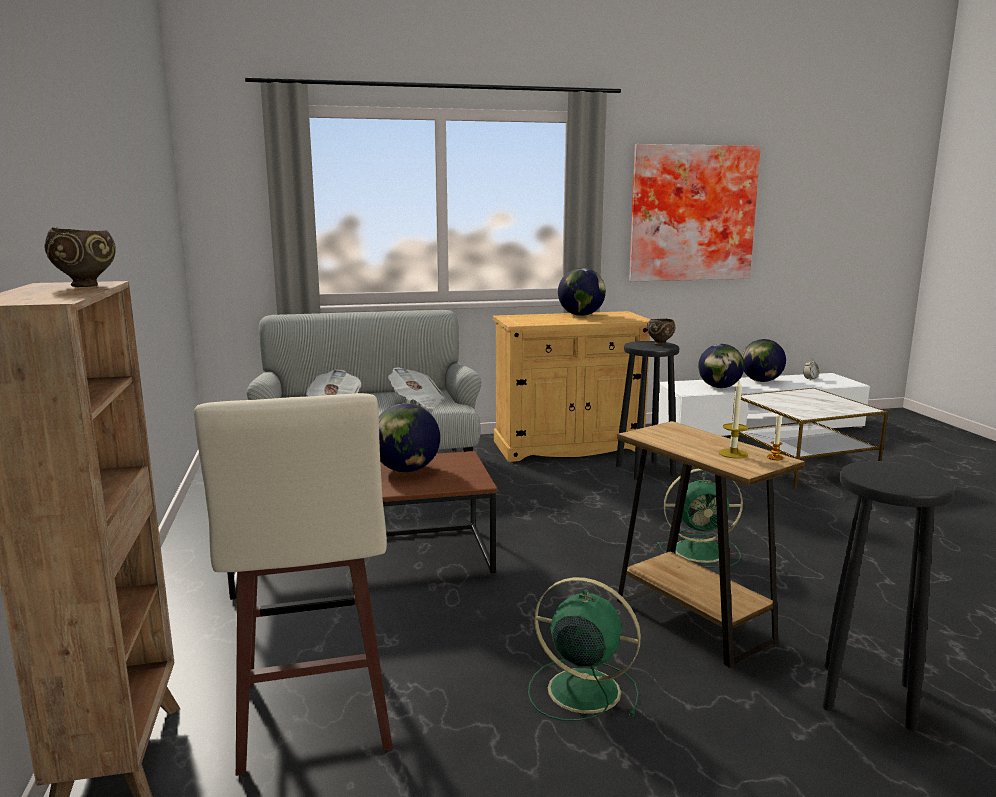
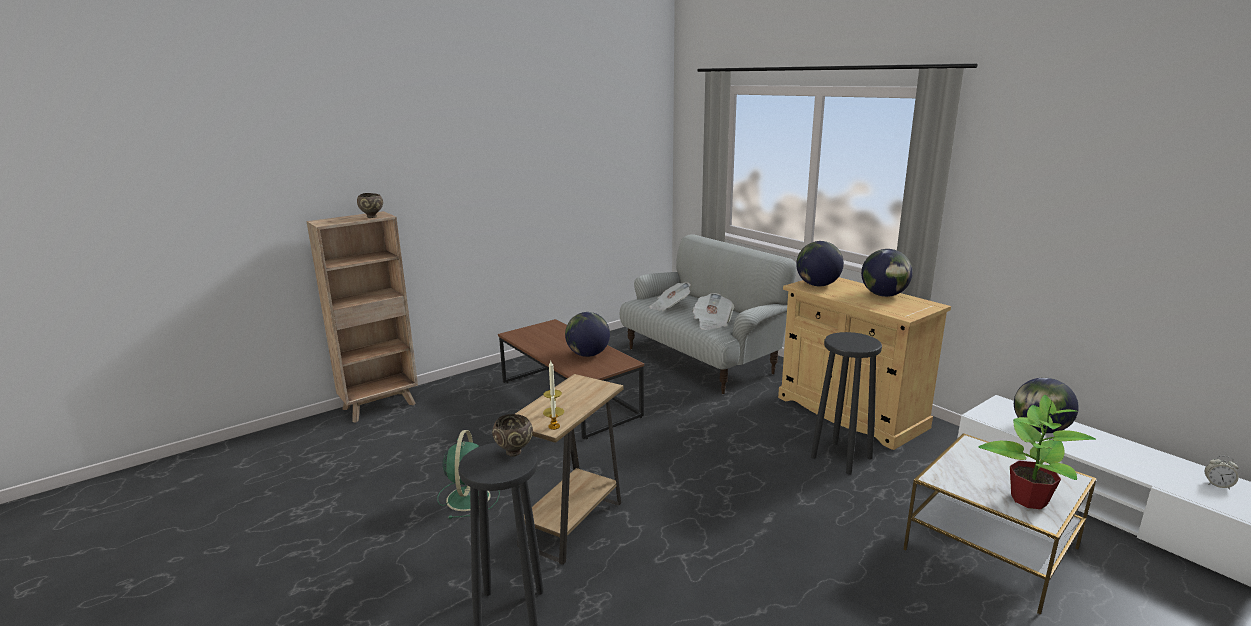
camera: 65 degrees right, 5 degrees up
(312, 719) = (416, 434): beige stool -> none
(660, 344) = (862, 343): brown bowl -> brown bowl (515, 452)
(691, 213) = (1071, 212): picture -> none
(702, 551) = (690, 512): green fan -> none
(761, 381) = (1126, 451): globe -> globe (817, 285)
(838, 405) = (1028, 499): none -> potted plant

